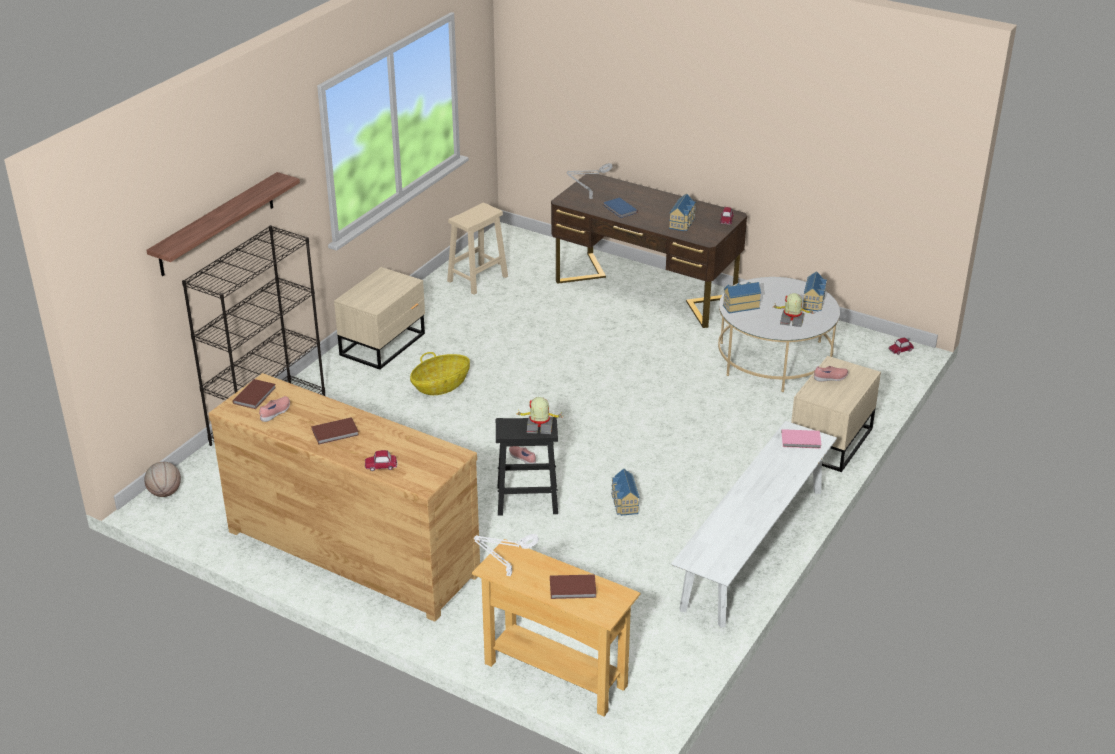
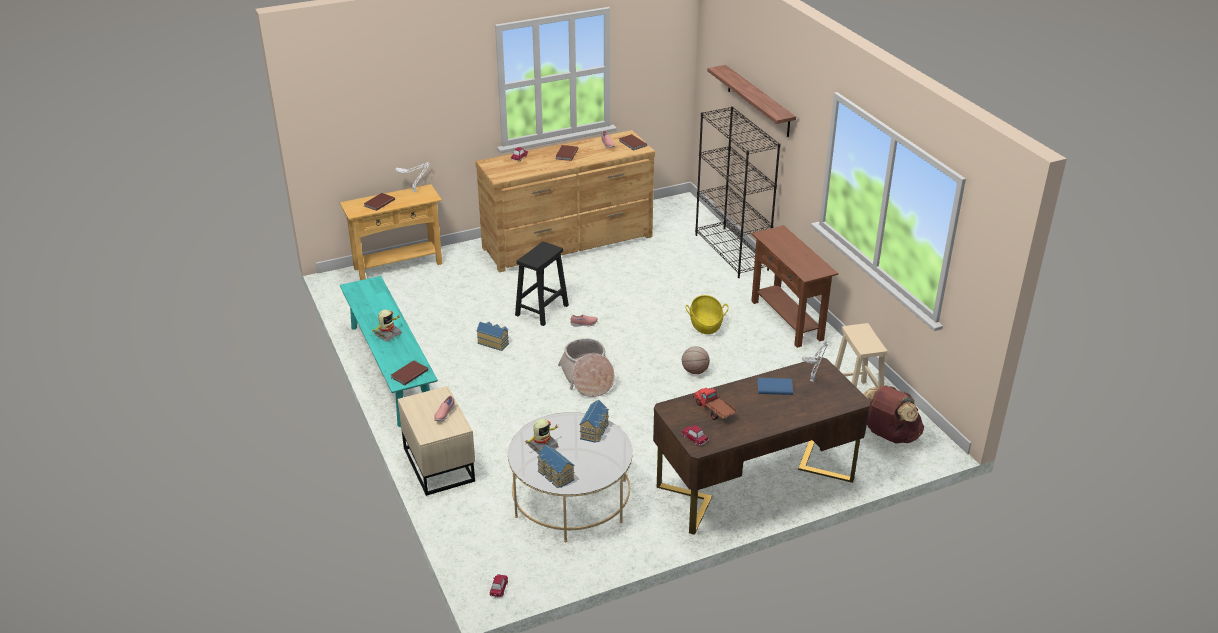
camera: 125 degrees right, 0 degrees up
(165, 493) = (689, 206): basketball -> basketball (695, 371)
(384, 344) = (786, 320): beige nightstand -> brown console table
(514, 253) = (888, 436): none -> brown backpack
(539, 427) = (533, 258): toy robot -> toy robot (387, 334)
(611, 417) = (587, 378): none -> basket
(683, 223) = (714, 410): toy house -> toy truck
(753, 548) = (391, 370): white bench -> turquoise bench
(801, 441) = (408, 374): pink book -> brown book

